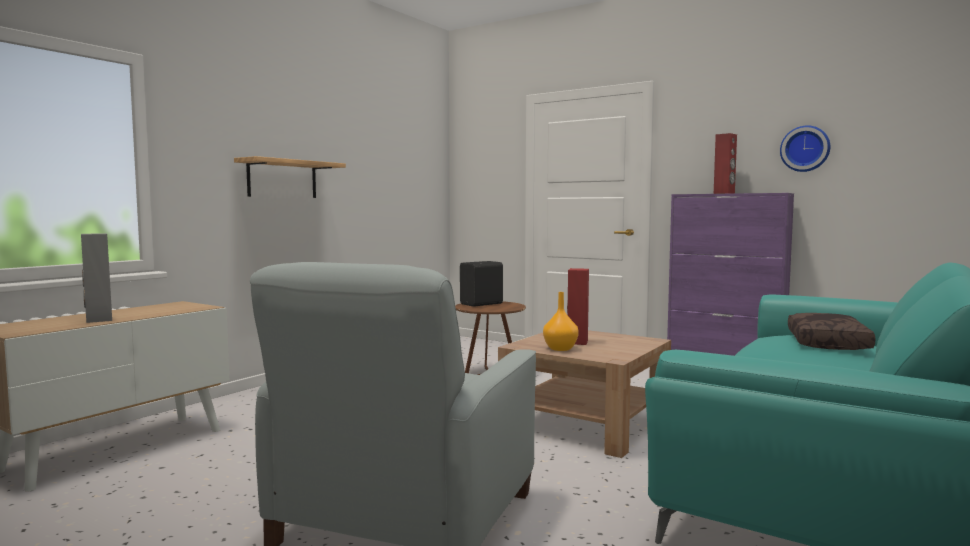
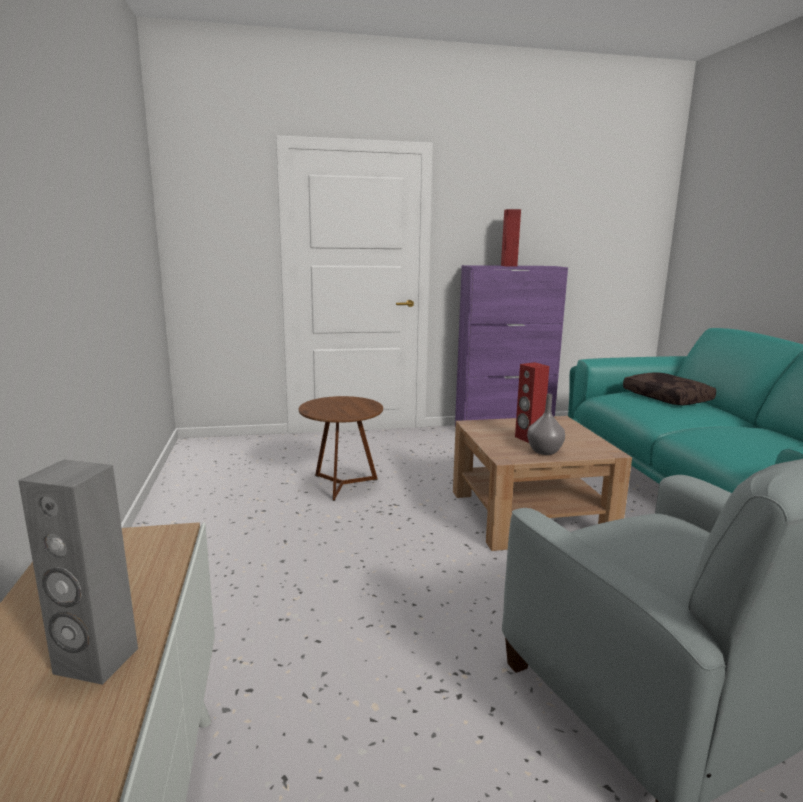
camera: 45 degrees left, 10 degrees up
(282, 179) = (60, 259): shelf -> none
(482, 304) = (327, 406): black speaker -> none
(560, 349) = (545, 451): orange vase -> grey vase
(805, 149) = (562, 227): wall clock -> none

